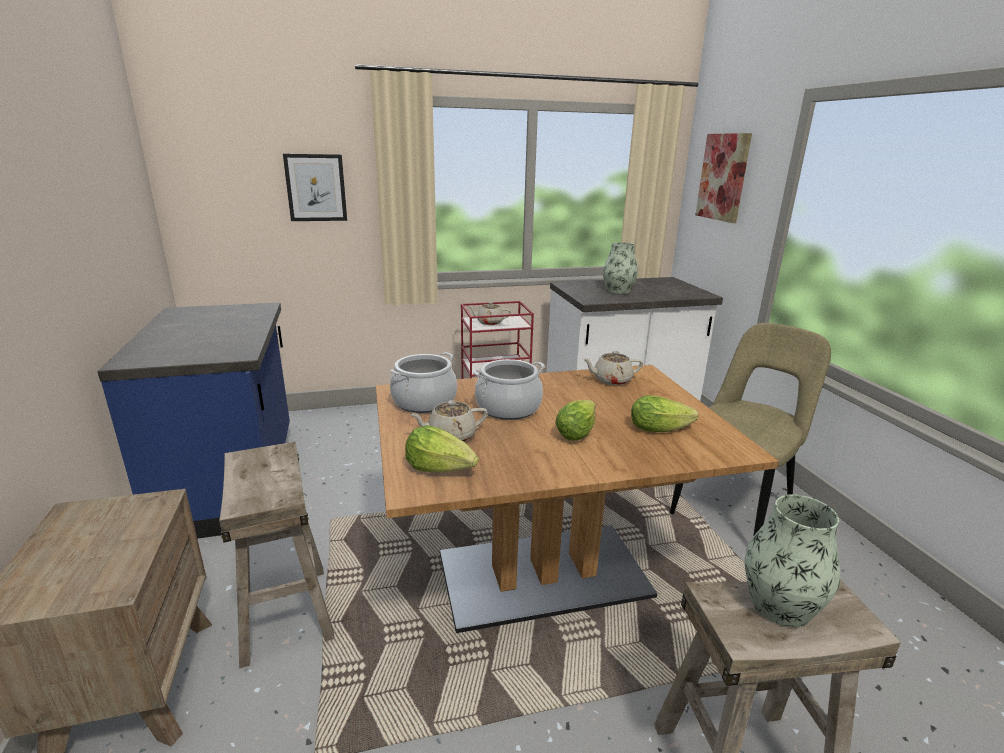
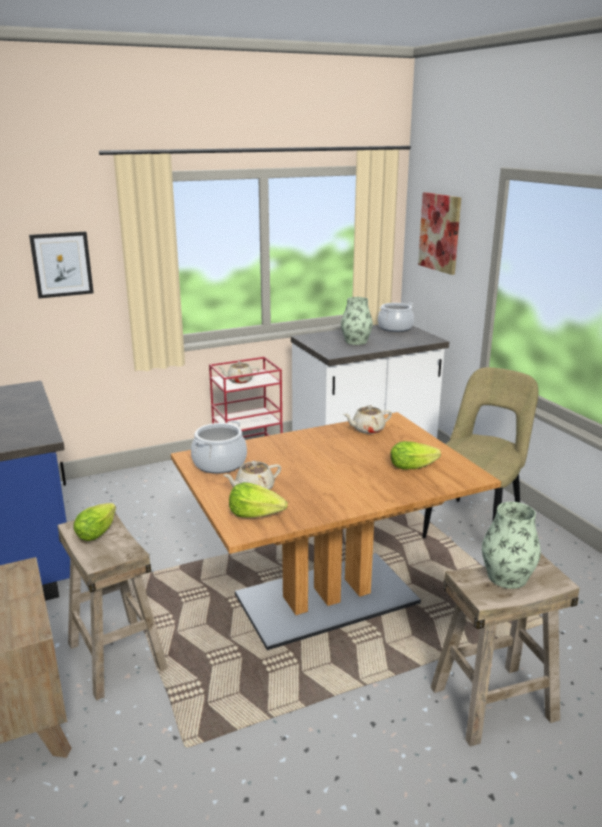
camera: 10 degrees left, 0 degrees up
(508, 408) = (290, 462): cooking pot -> cooking pot (395, 328)
(578, 431) = (351, 474): lettuce -> lettuce (99, 530)

